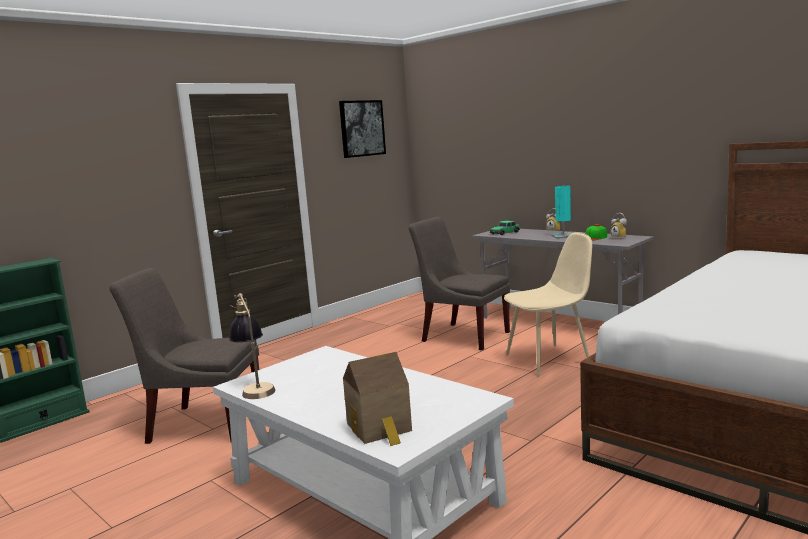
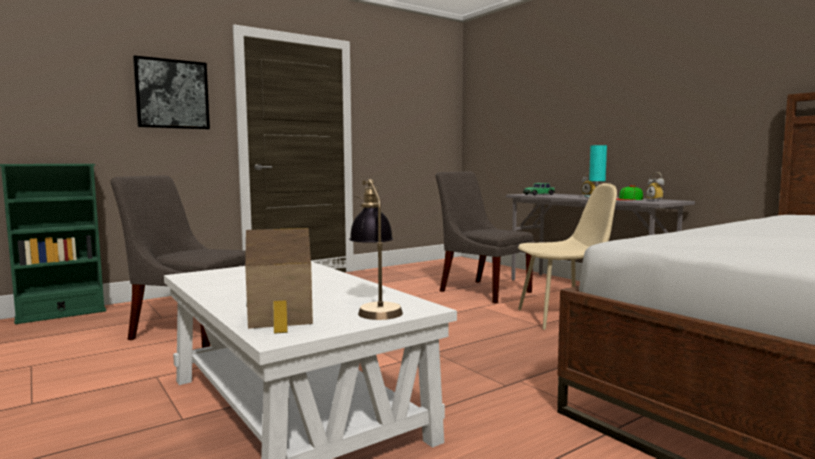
camera: 10 degrees right, 5 degrees down
(255, 387) = (200, 278): table lamp -> table lamp (376, 308)
(362, 128) = (414, 92): picture -> picture (172, 94)

